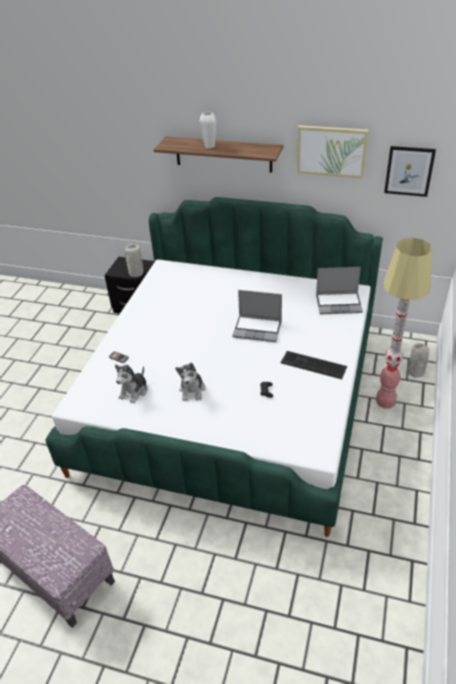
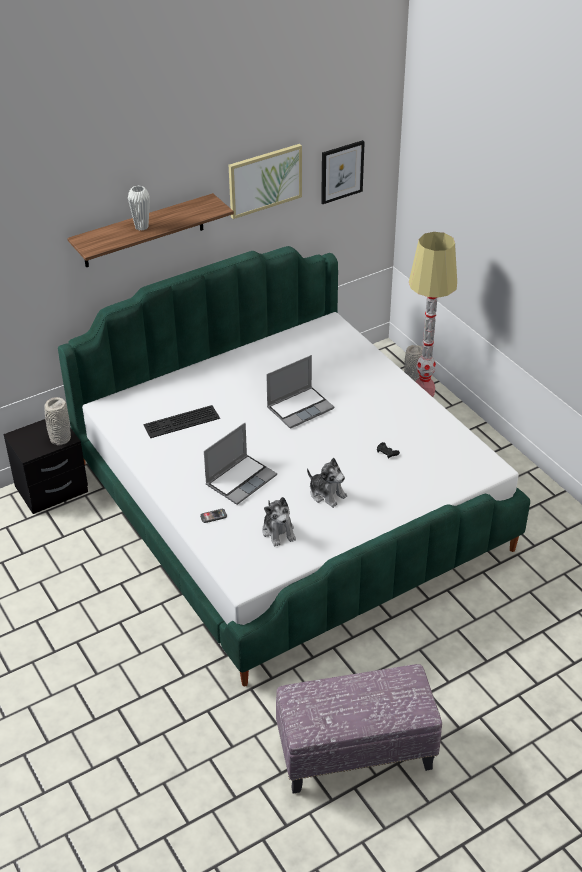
camera: 50 degrees left, 0 degrees up
(312, 365) = (390, 408): keyboard -> keyboard (181, 422)
(339, 303) = (334, 343): laptop -> laptop (241, 480)

